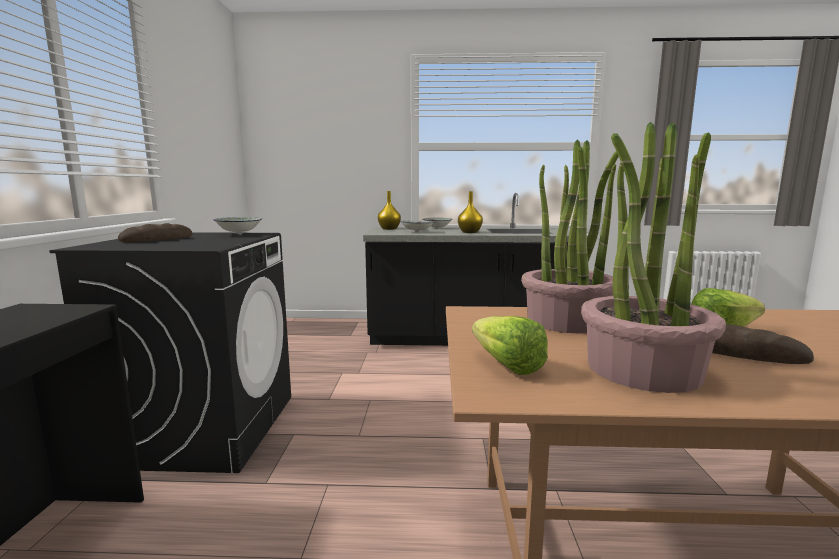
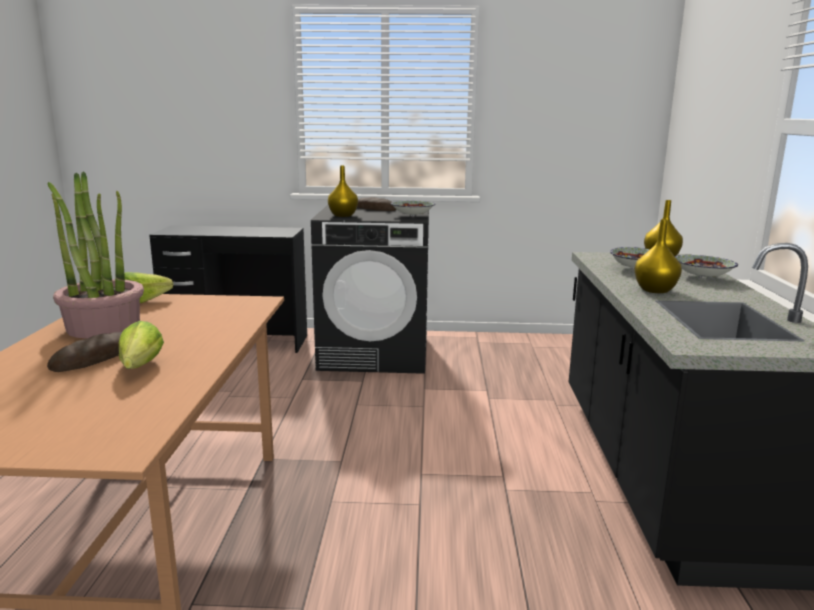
camera: 90 degrees right, 5 degrees up
(202, 244) = (342, 215): none -> yellow vase
(566, 321) = (213, 323): potted plant -> none

